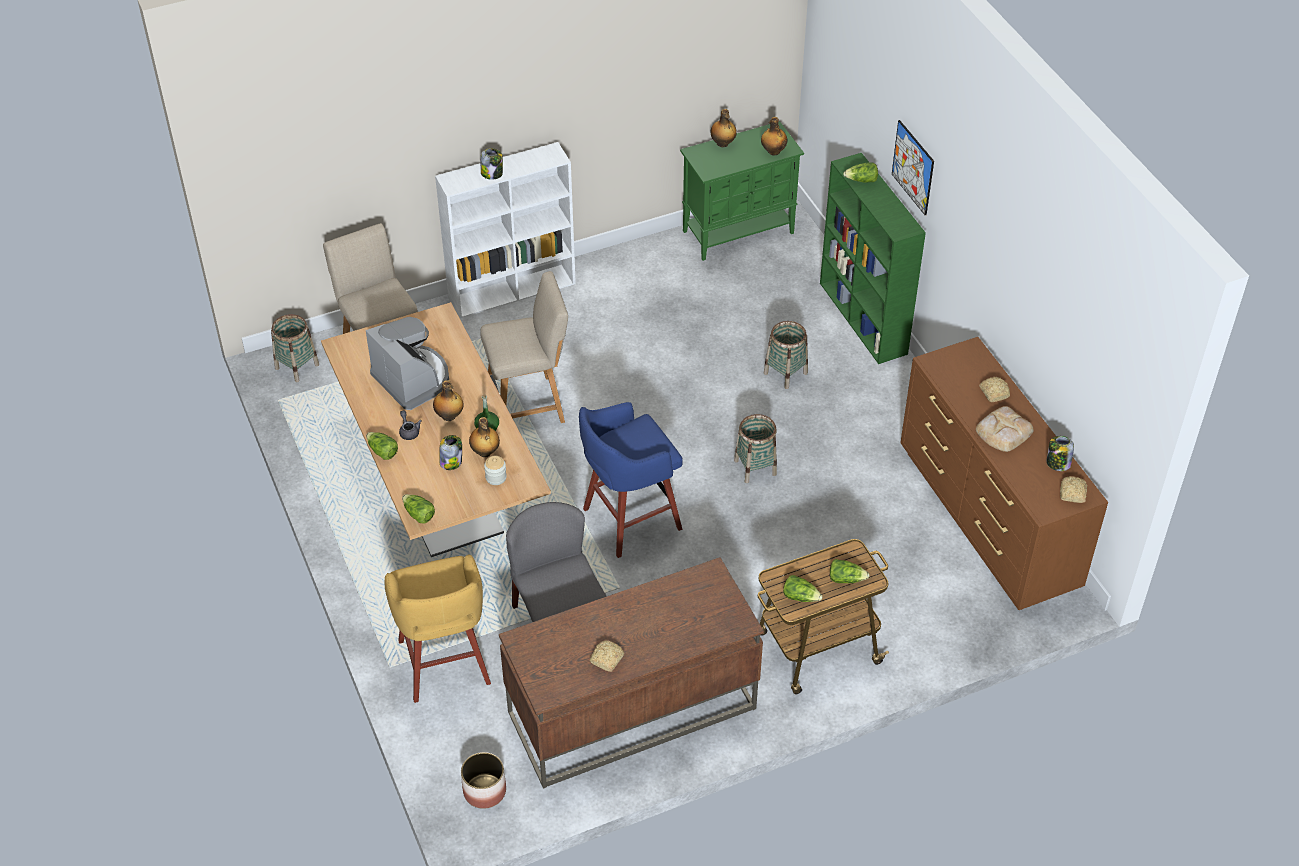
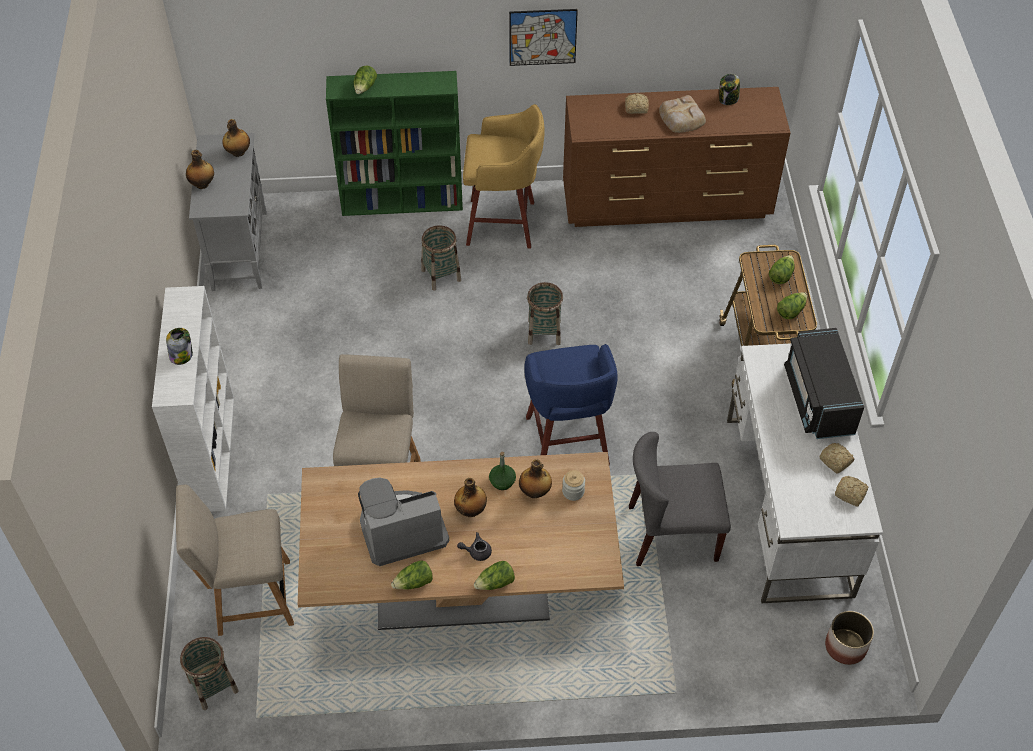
camera: 70 degrees left, 5 degrees up
(418, 514) = (597, 571): lettuce -> lettuce (414, 582)
(444, 665) = (689, 643): yellow stool -> yellow stool (503, 224)
(451, 461) = (536, 524): jar -> none
(631, 711) = (788, 506): brown desk -> white desk
(679, 631) = (818, 399): none -> black microwave
(739, 231) = (239, 250): green cabinet -> grey cabinet
(913, 167) = (411, 33): picture -> picture (542, 37)
(1072, 494) = (763, 102): bread -> bread (851, 494)

